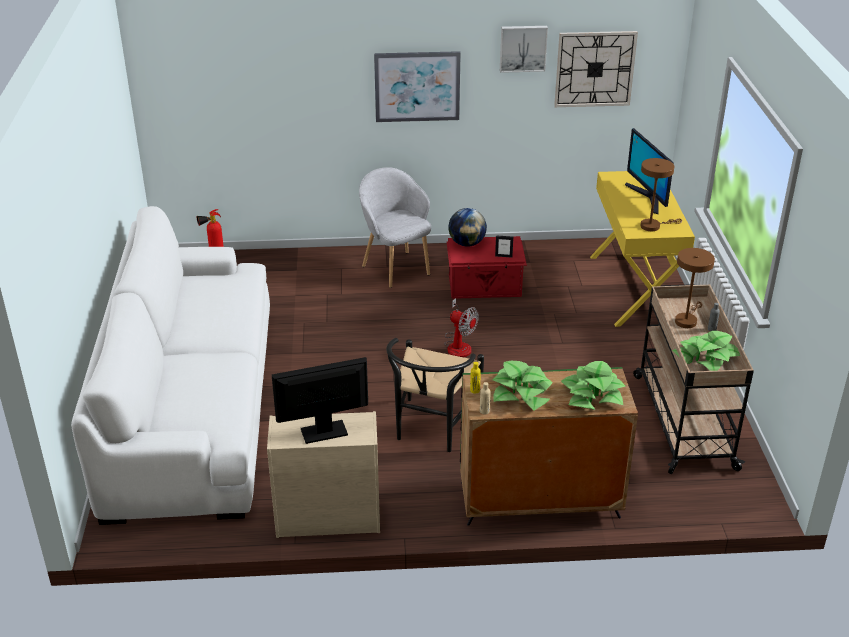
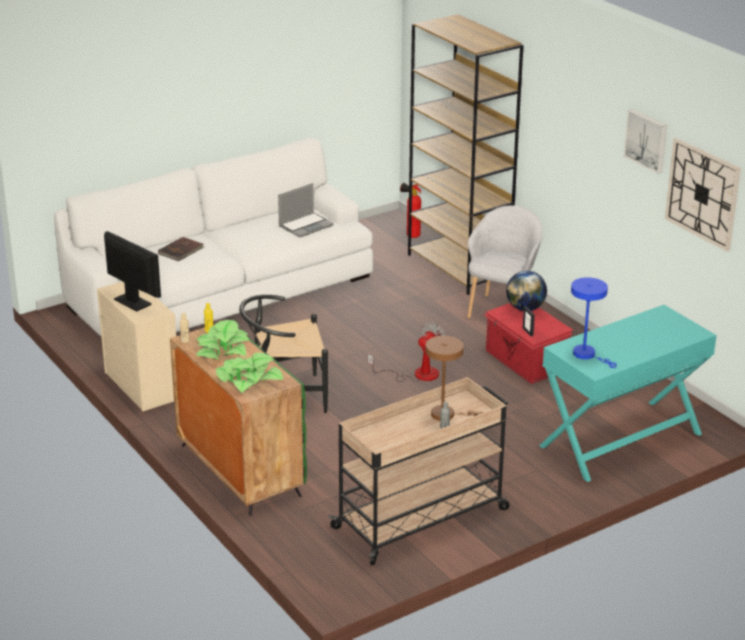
camera: 60 degrees right, 5 degrees down
(193, 378) = (181, 251): none -> brown book
(228, 289) = (306, 226): none -> laptop
(301, 261) = (459, 268): none -> brown bookcase
(417, 86) = (568, 141): picture -> none
(458, 345) = (417, 374): fan -> fan turned 150 degrees counterclockwise
(634, 289) = (621, 440): yellow desk -> turquoise desk
(648, 198) = (643, 341): monitor -> none
(653, 225) = (587, 355): brown table lamp -> blue table lamp
(706, 358) = (391, 436): potted plant -> none

